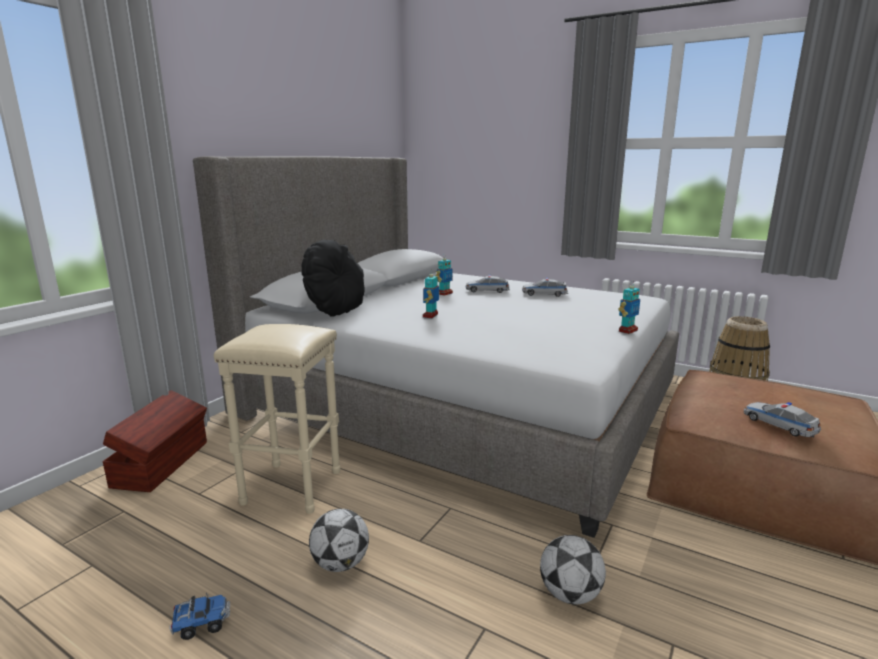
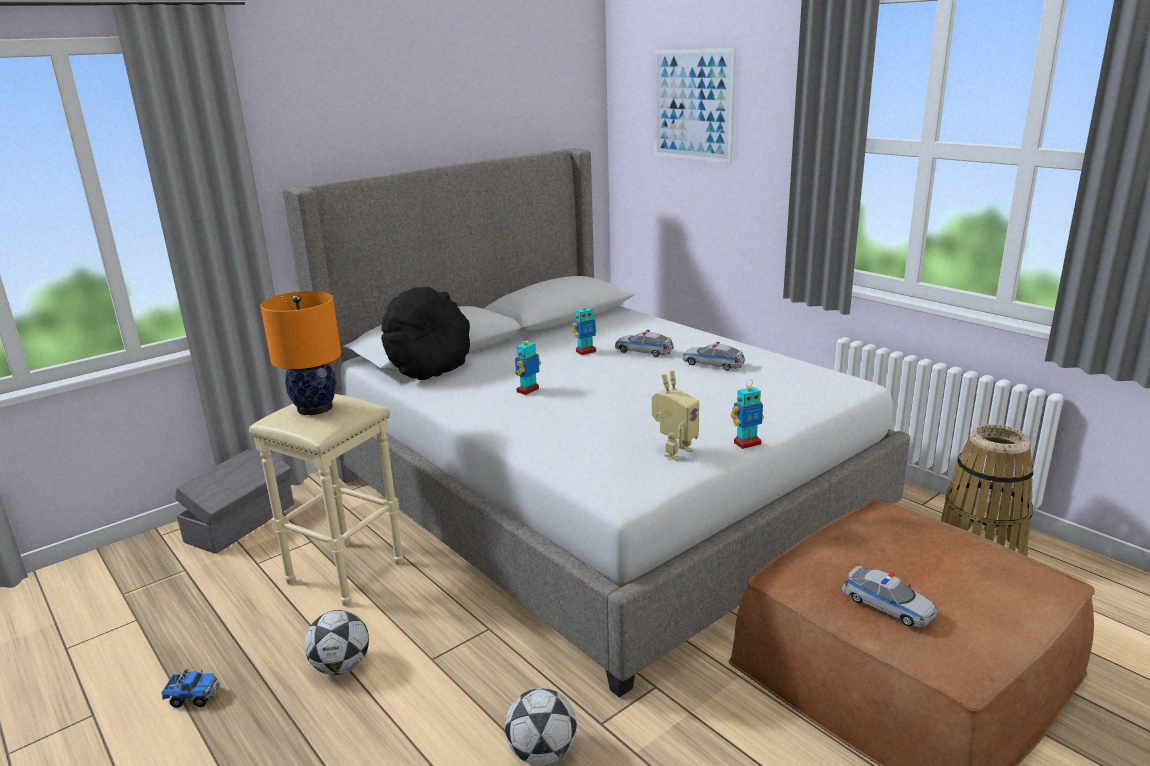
camera: 20 degrees right, 5 degrees up
(163, 463) = (242, 523): brown storage box -> grey storage box
(276, 331) = (315, 408): none -> orange table lamp
(480, 126) = (693, 105): none -> picture
(587, 339) = (674, 452): none -> toy robot
(779, 425) = (887, 605): toy car -> toy car turned 150 degrees clockwise

